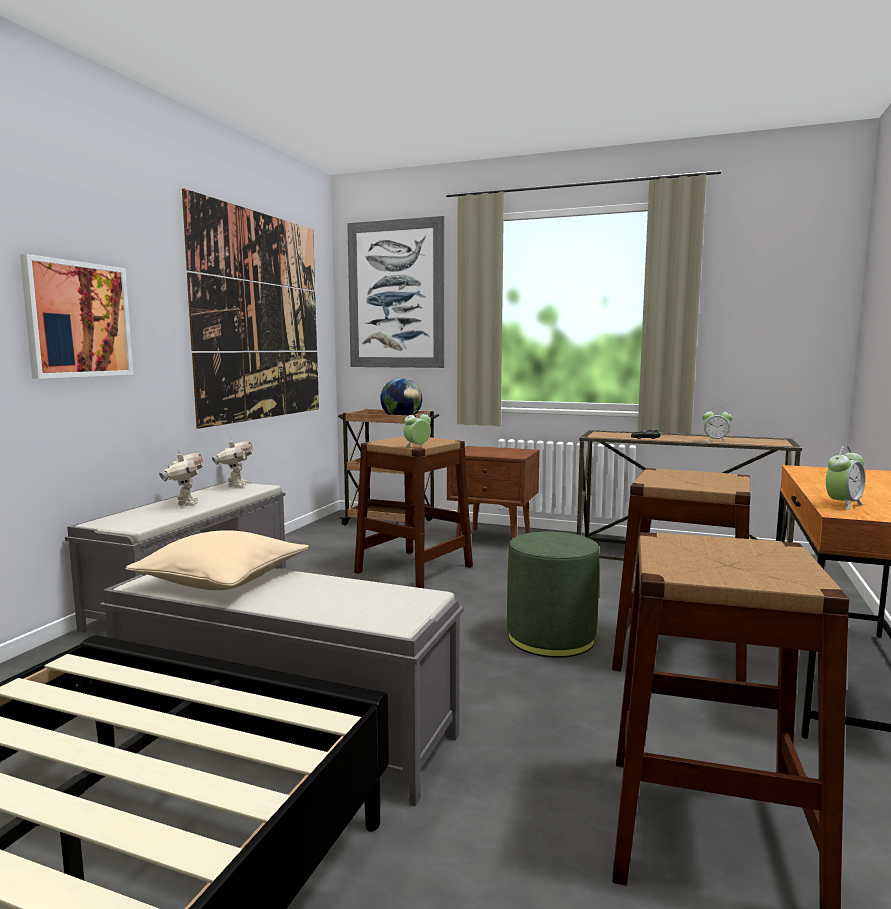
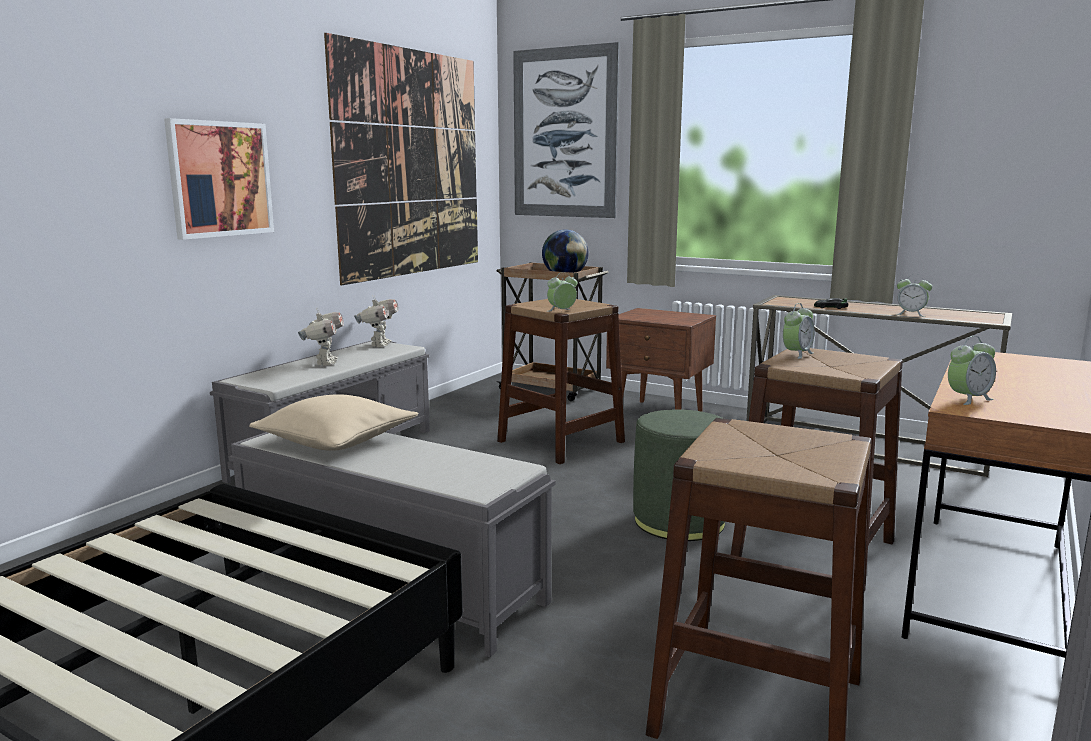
camera: 10 degrees right, 5 degrees up
(657, 474) = (797, 354): none -> alarm clock

